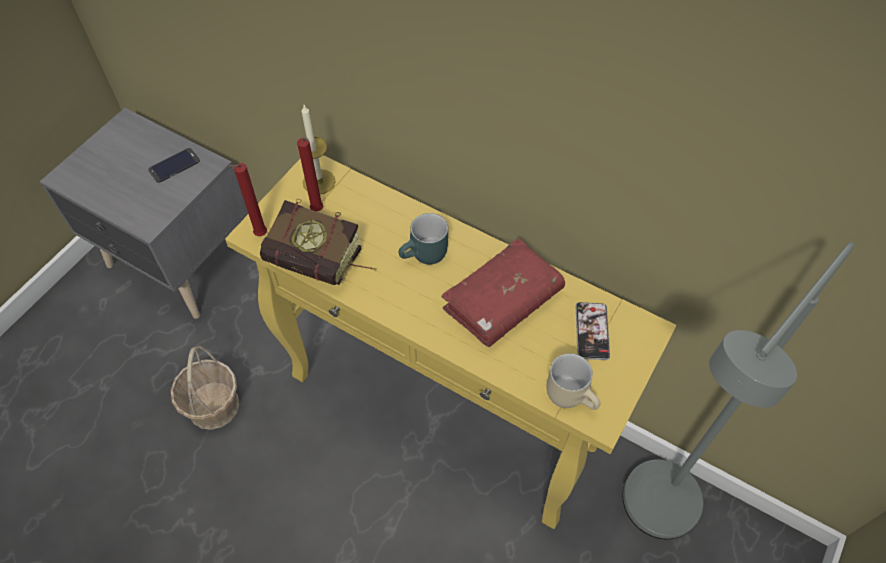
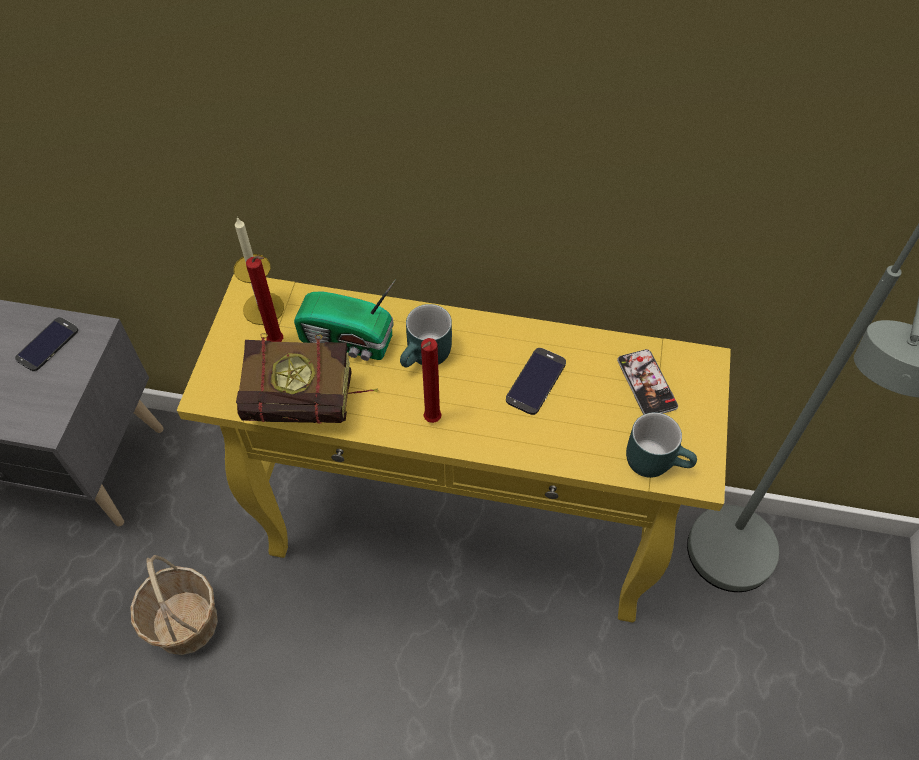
camera: 20 degrees left, 0 degrees up
(259, 235) = (218, 393): red candle -> red candle (431, 421)
(370, 225) = (348, 341): none -> radio
(502, 301) = (536, 381): red book -> phone
(572, 394) = (656, 459): beige mug -> turquoise mug

